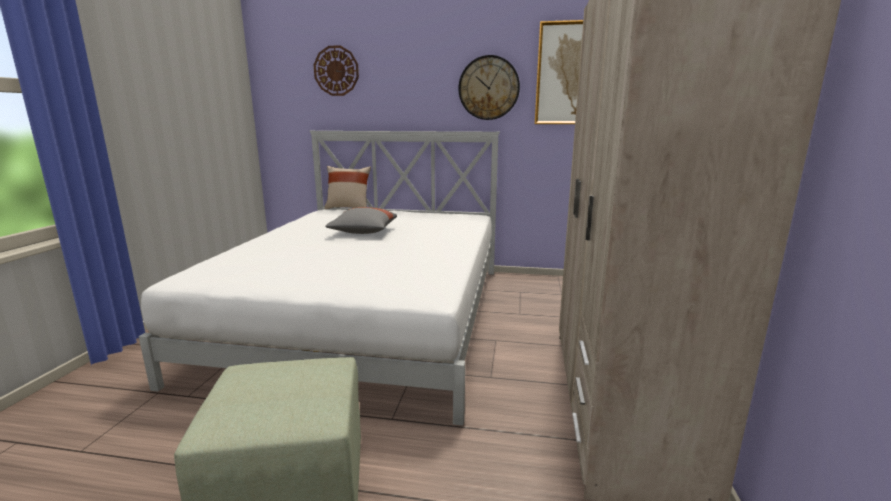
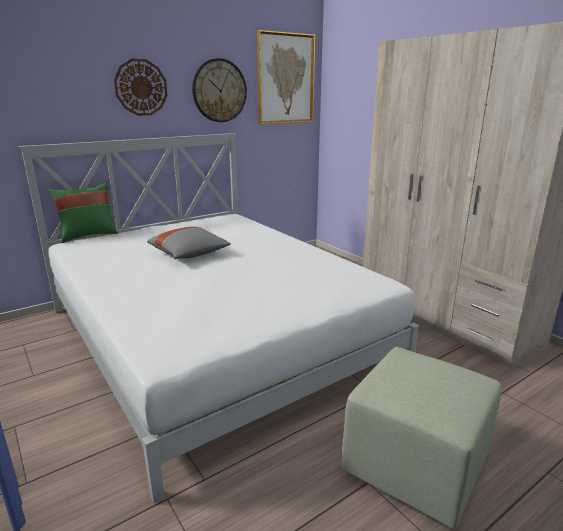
camera: 45 degrees left, 5 degrees up
(336, 71) = (44, 67): wall clock -> wall clock (141, 87)
(348, 208) = (88, 235): beige pillow -> green pillow

